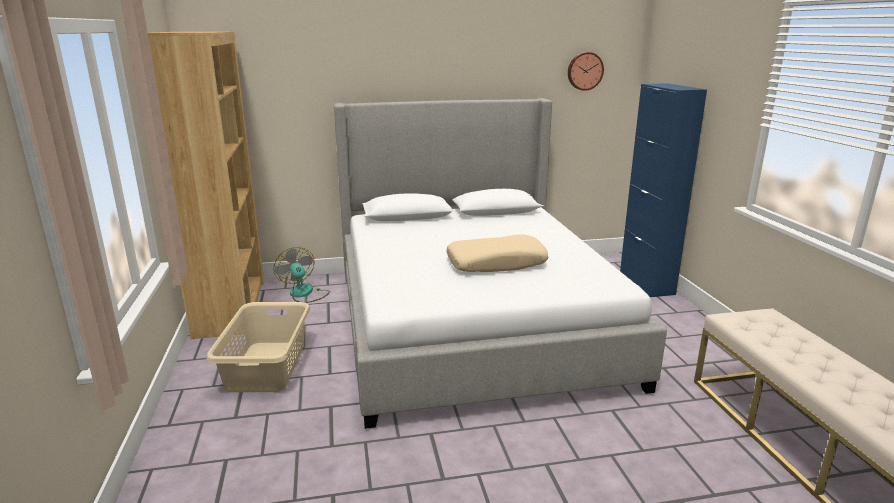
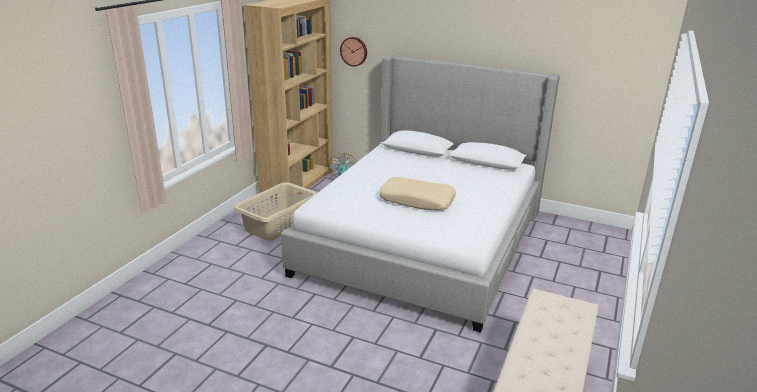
camera: 35 degrees right, 5 degrees up
(584, 71) = (604, 55): wall clock -> wall clock (354, 51)
(646, 283) = (607, 261): blue cabinet -> none

